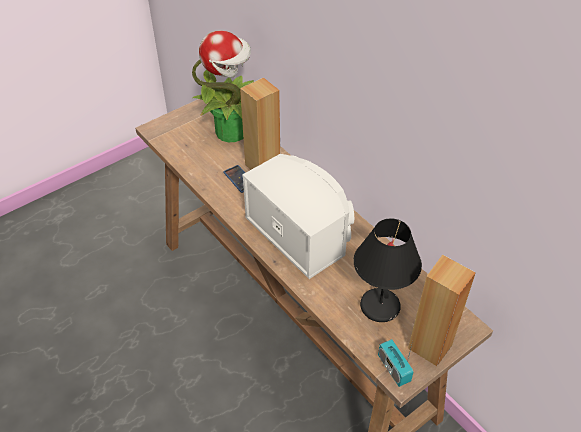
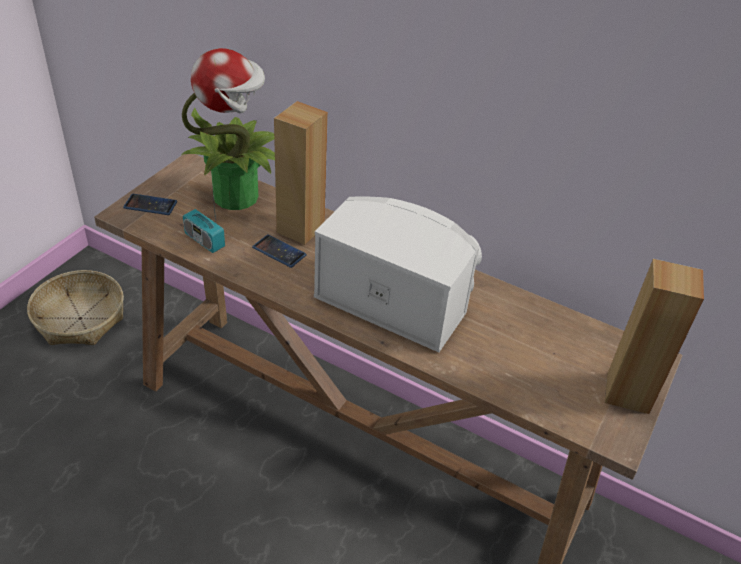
camera: 25 degrees left, 5 degrees down
(145, 187) = (80, 318): none -> basket
(173, 127) = (150, 205): none -> phone
(381, 307) = (544, 362): black table lamp -> none
(393, 368) = (603, 432): radio -> radio (204, 240)

